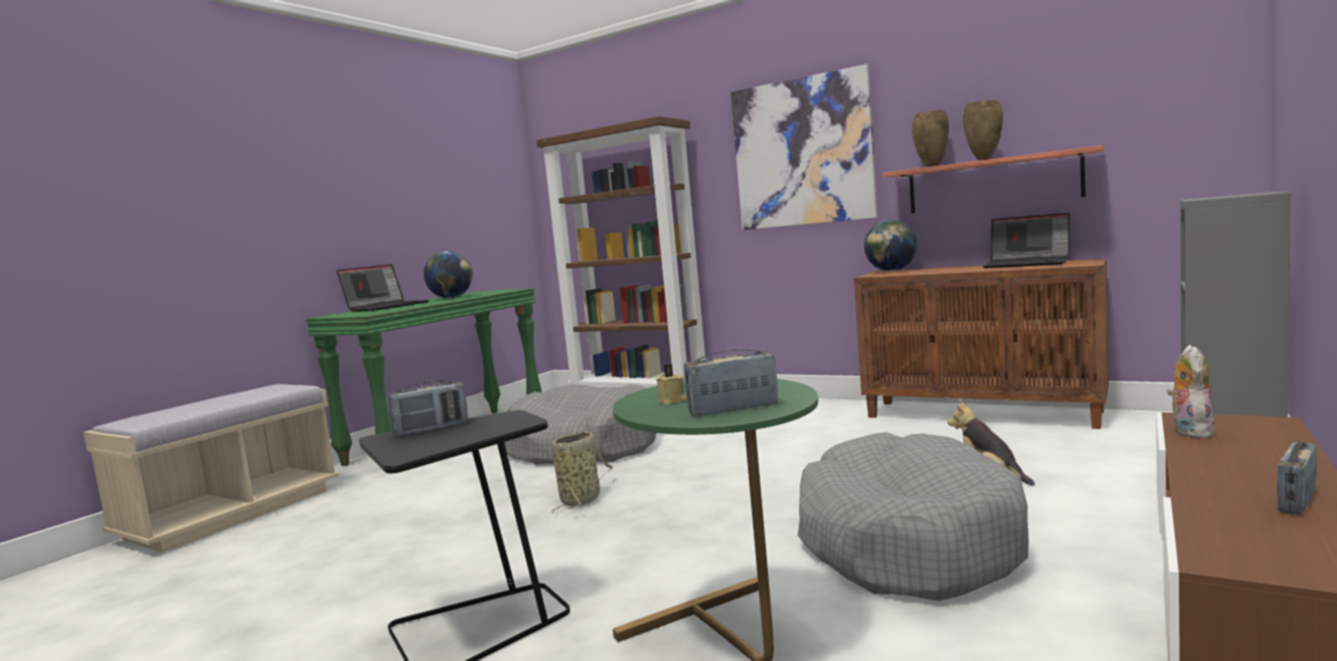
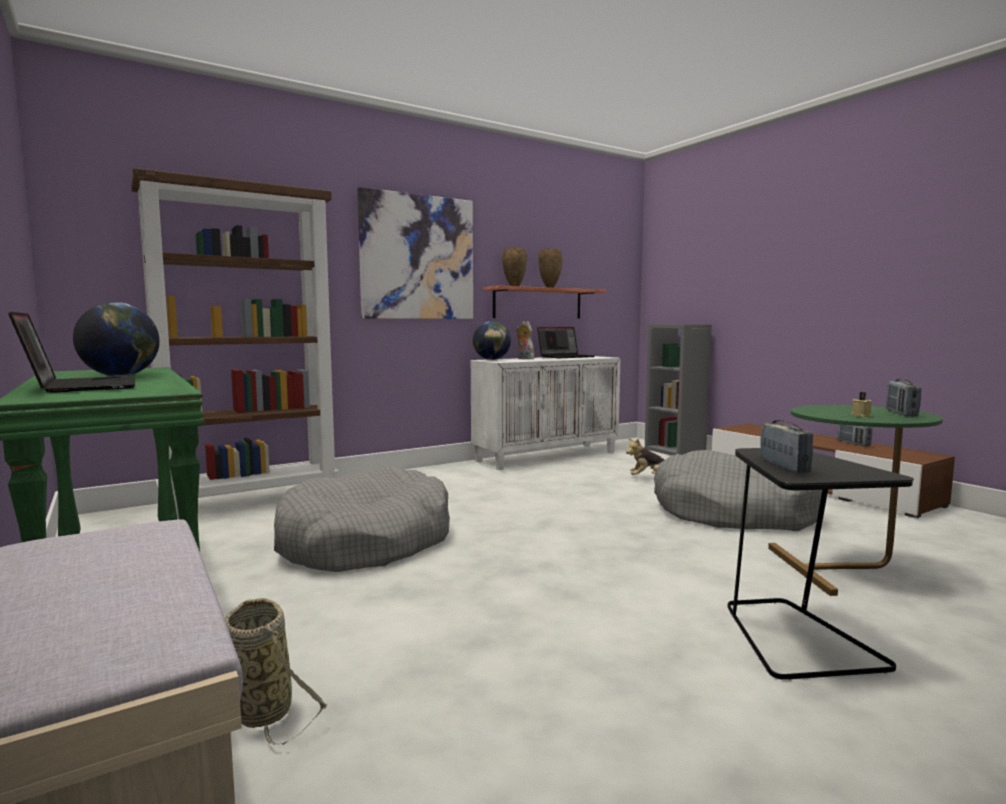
camera: 65 degrees left, 0 degrees up
(582, 500) = (534, 565): basket -> basket (260, 709)
(983, 414) = (547, 456): brown cabinet -> white cabinet
(1189, 431) = (750, 432): plush toy -> plush toy (524, 359)

